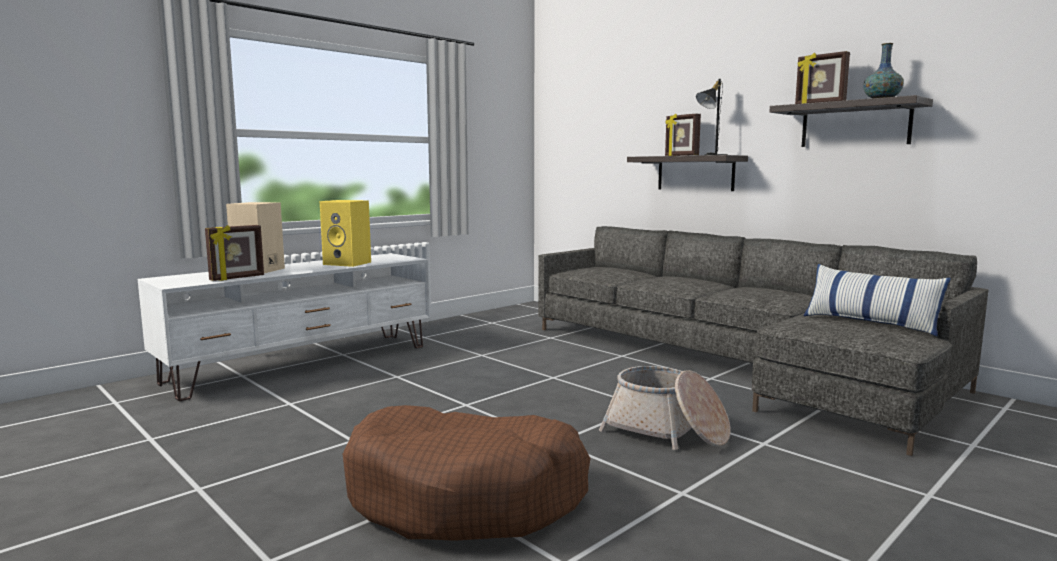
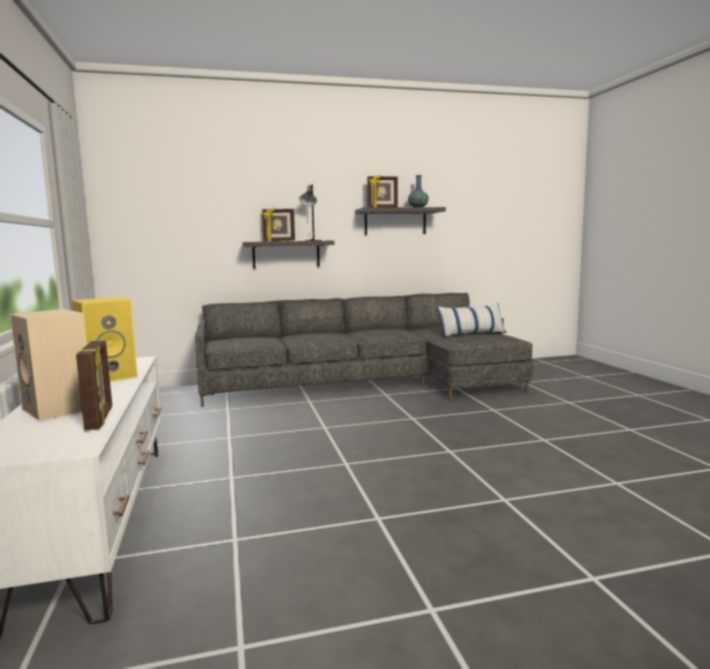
camera: 60 degrees left, 0 degrees up
(466, 496) = (518, 492): brown dog bed -> none
(667, 431) = (459, 423): basket -> none

